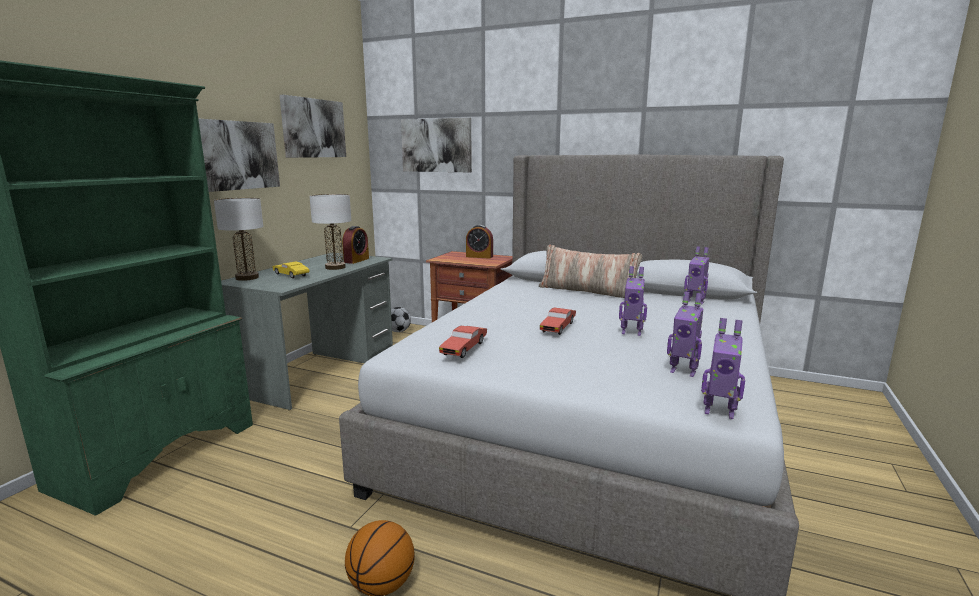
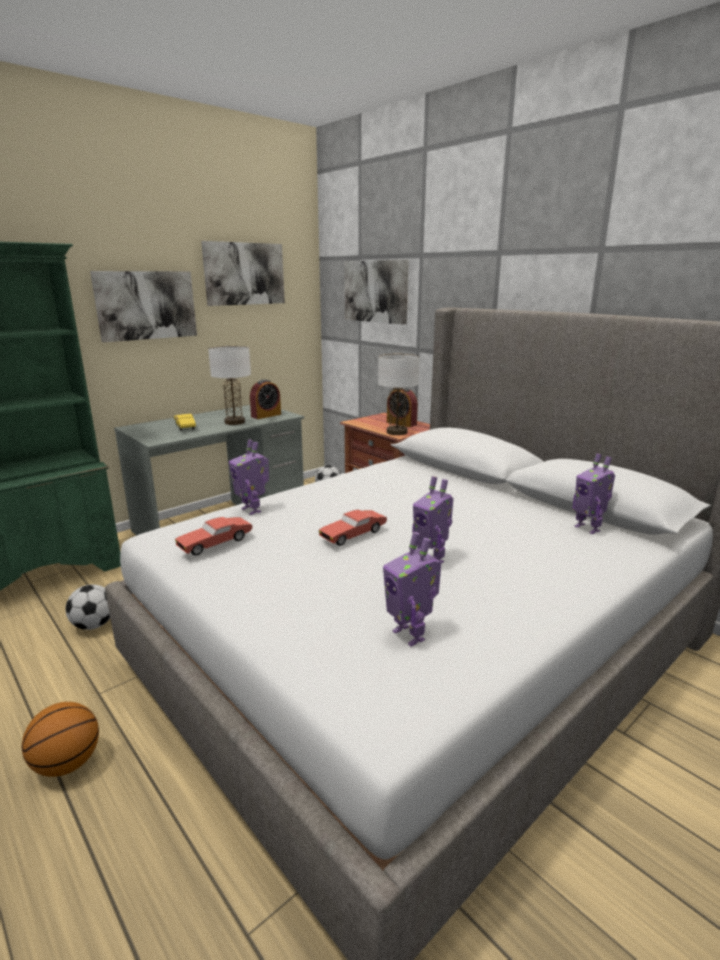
camera: 25 degrees right, 5 degrees up
(247, 278) = (147, 425): table lamp -> table lamp (396, 432)
(280, 478) = (94, 625): none -> football
(587, 291) = (466, 489): pillow -> none
(719, 411) = (363, 711): toy robot -> toy robot (252, 510)

